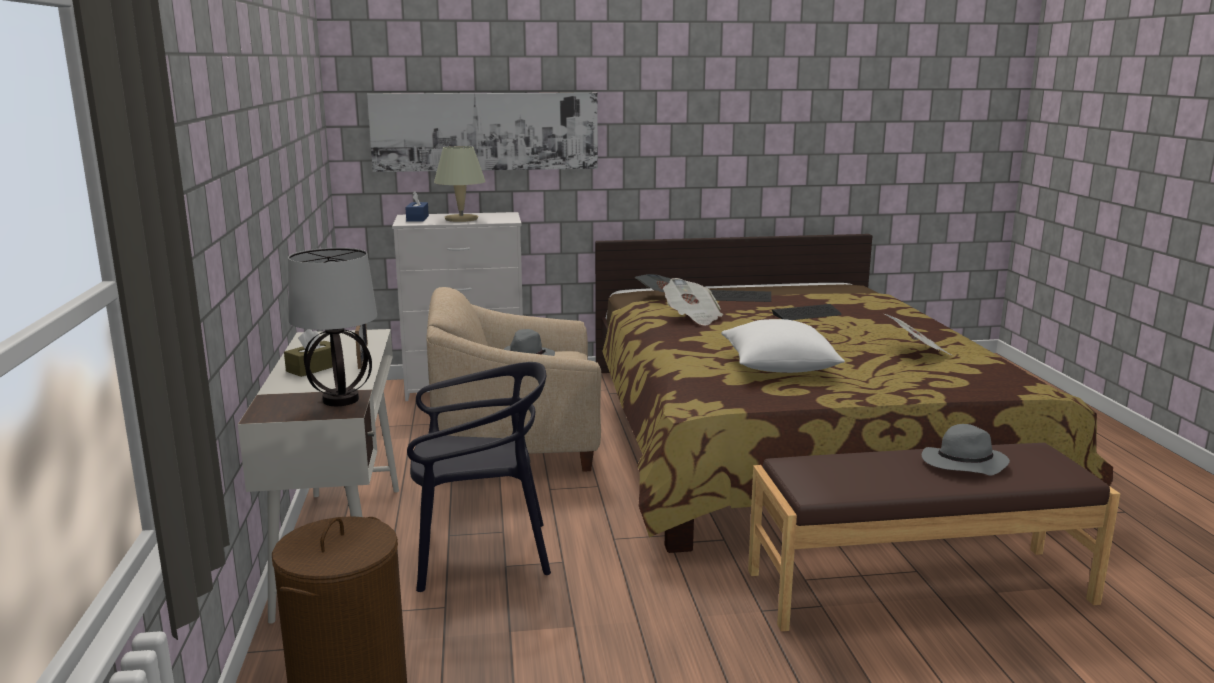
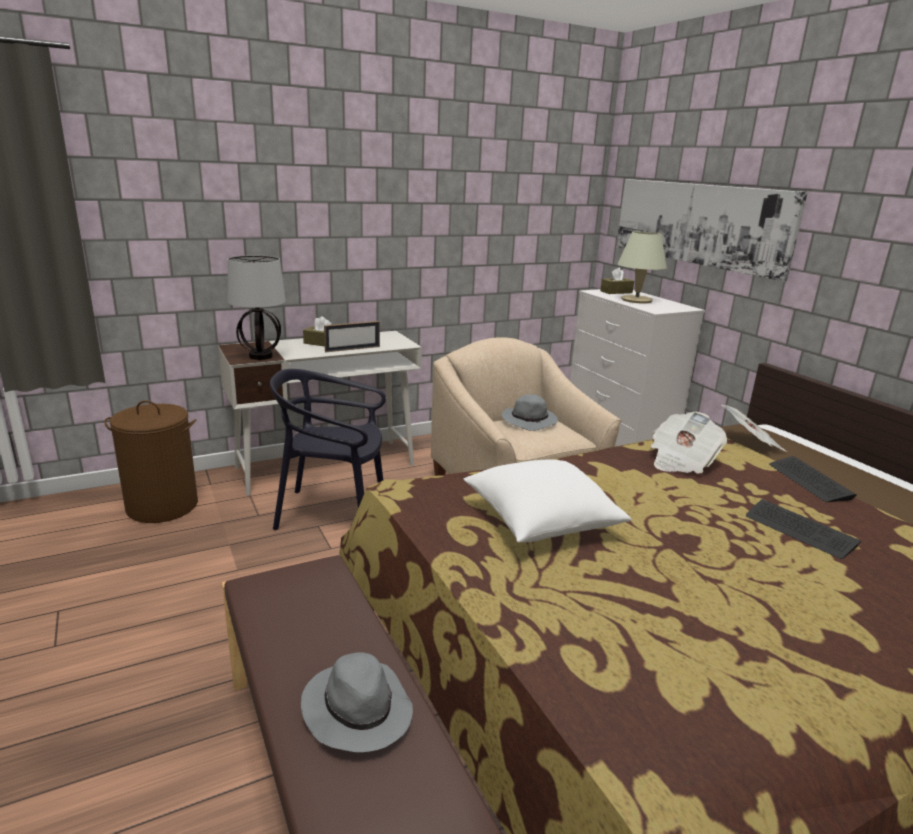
camera: 70 degrees right, 5 degrees up
(417, 218) = (616, 292): blue tissue box -> brown tissue box
(481, 553) = (333, 513): black chair -> black chair turned 120 degrees clockwise
(916, 352) = (721, 634): newspaper -> none

